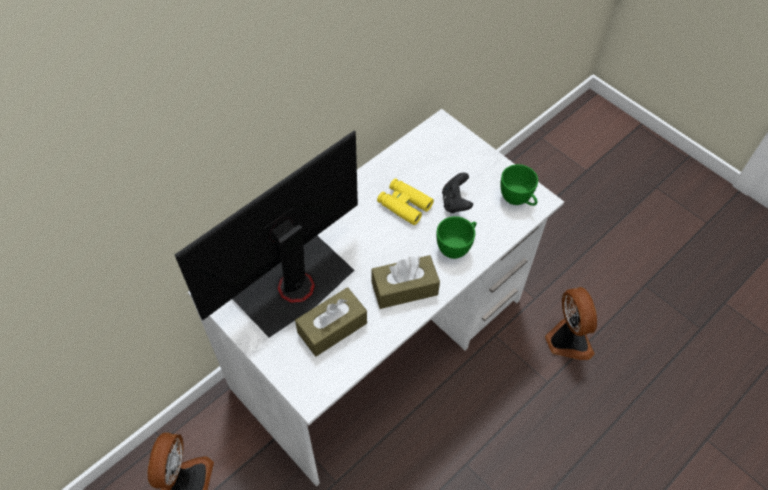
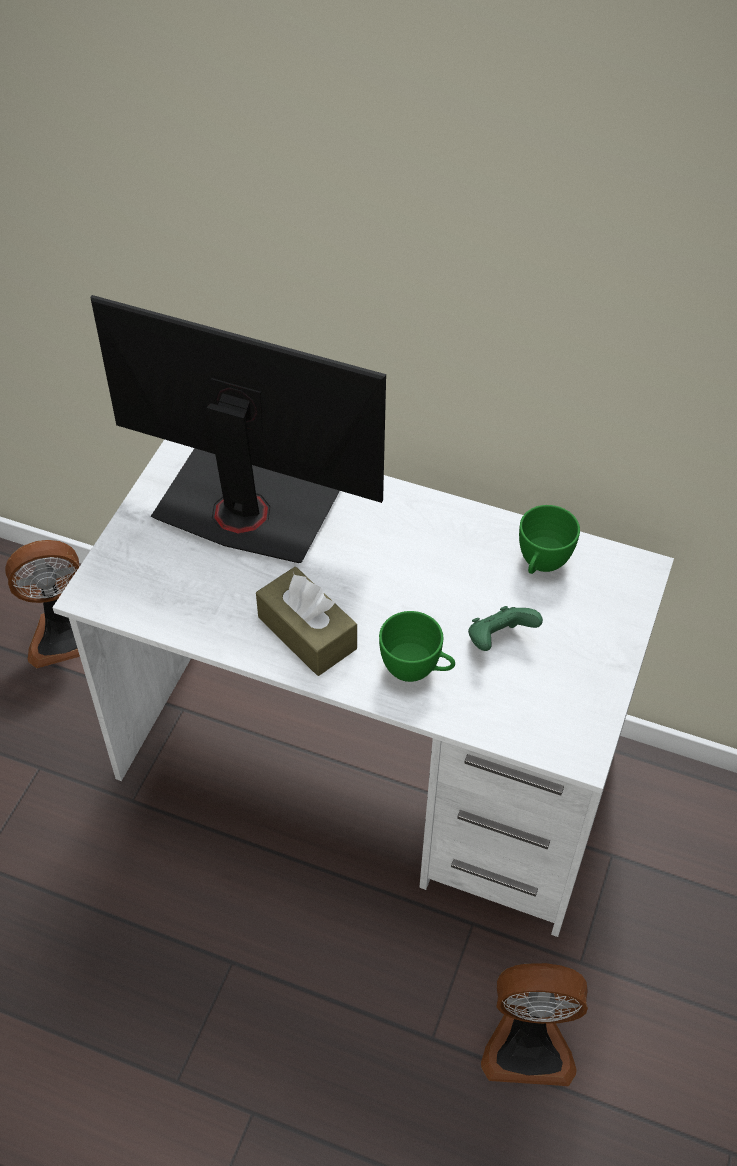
camera: 65 degrees right, 5 degrees down
(332, 328) = (201, 577): brown tissue box -> none
(404, 205) = (452, 579): yellow binoculars -> none
(455, 202) = (499, 640): black game controller -> green game controller
(517, 200) = (559, 720): green cup -> green cup (541, 564)
(566, 340) = (528, 1043): fan -> fan turned 45 degrees clockwise

